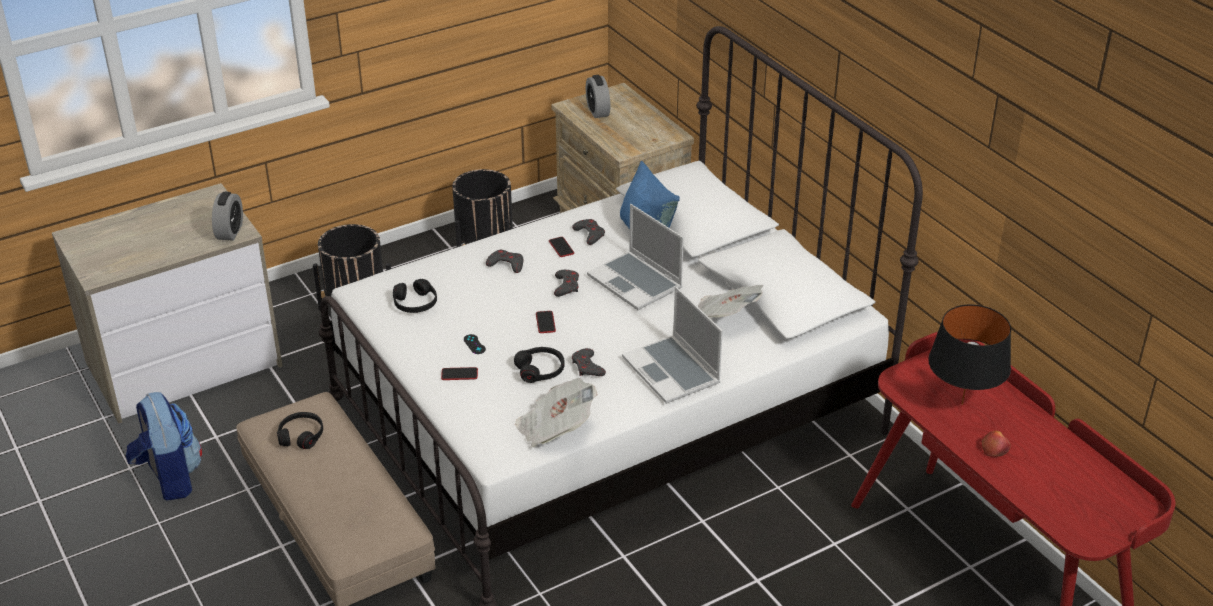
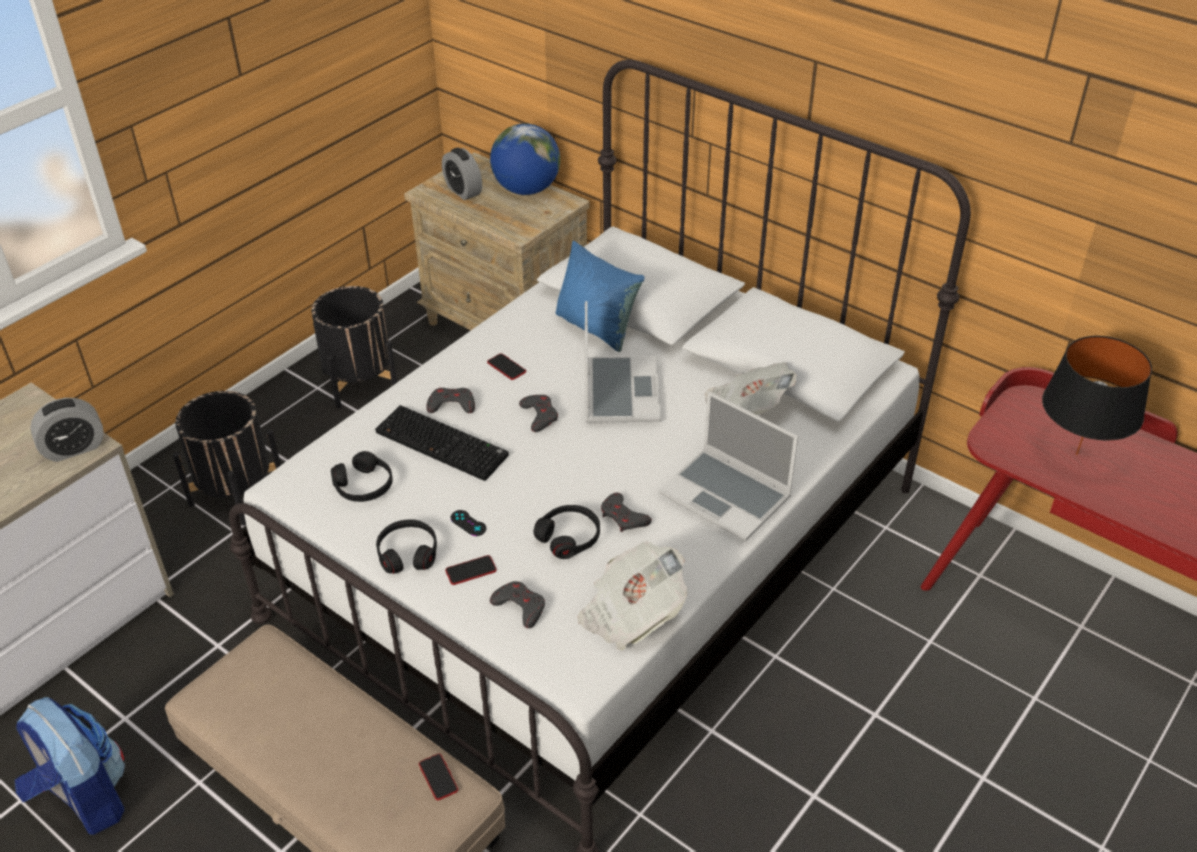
camera: 20 degrees left, 5 degrees up
(230, 231) = (74, 448): alarm clock -> alarm clock turned 75 degrees clockwise
(301, 435) = (264, 699): black headphones -> black headphones (408, 553)
(486, 289) = (444, 443): none -> keyboard
(545, 322) = (540, 470): phone -> phone (438, 777)
(589, 234) = (530, 343): grey game controller -> grey game controller (520, 606)
(636, 282) = (619, 391): laptop -> laptop turned 120 degrees counterclockwise
(648, 119) = (526, 189): none -> globe
(994, 448) = (1146, 500): apple -> none

